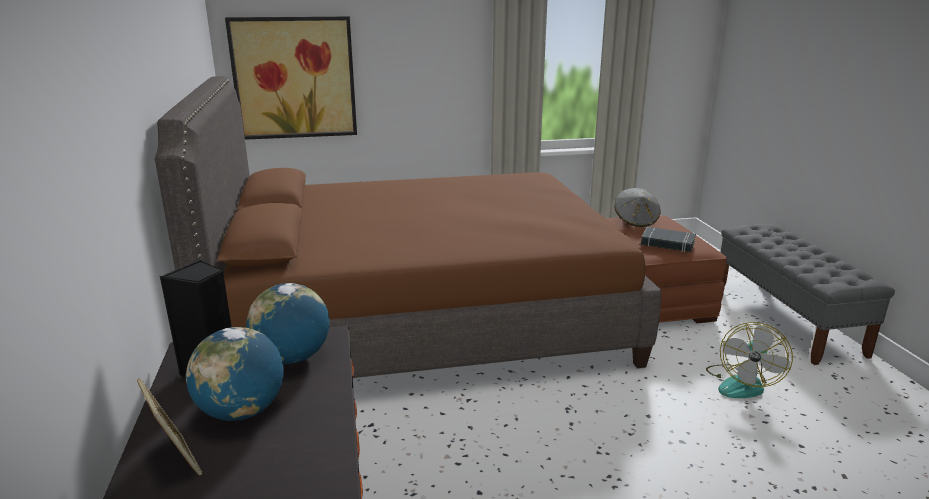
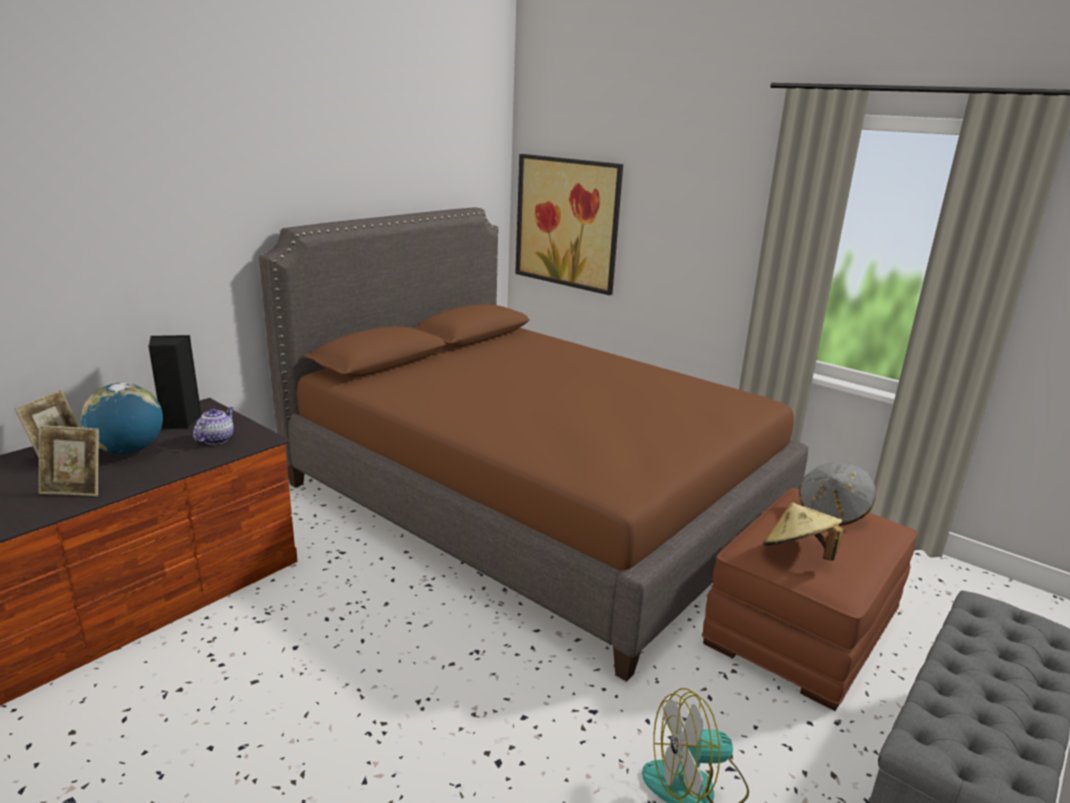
camera: 50 degrees right, 0 degrees up
(292, 358) = (216, 439): globe -> teapot
(298, 460) = (75, 490): none -> picture frame
(667, 243) = (798, 554): black book -> beige hat

